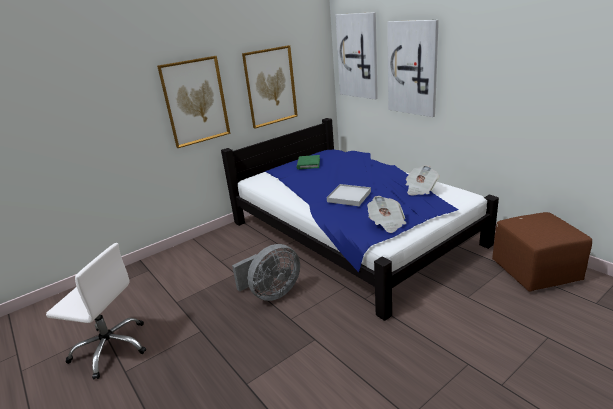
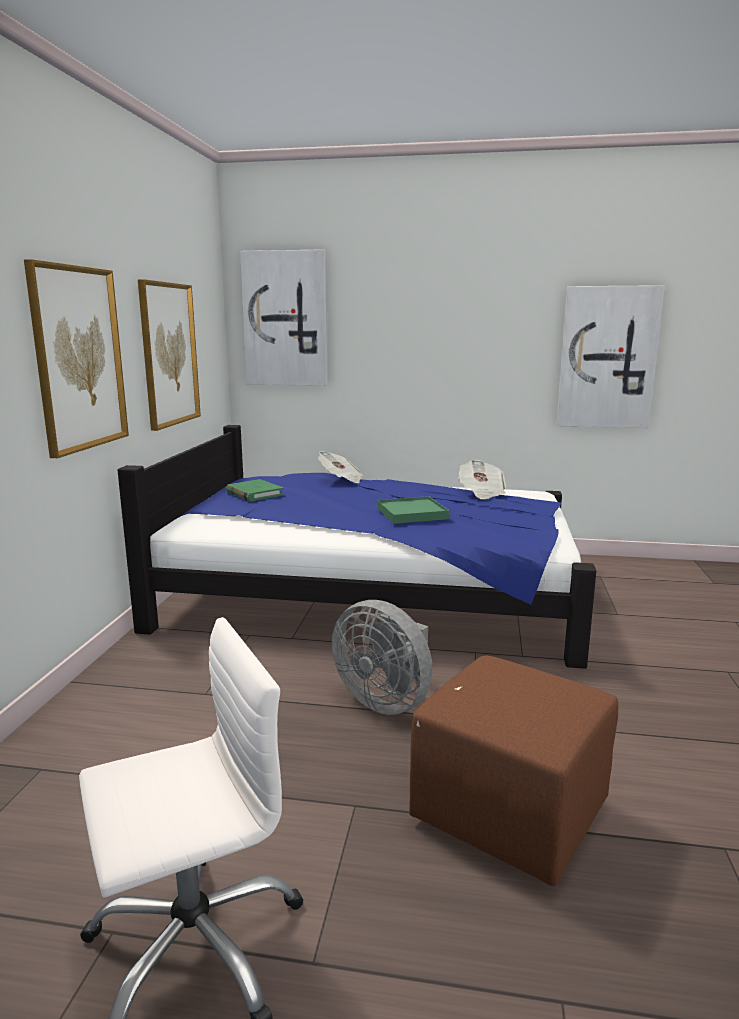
camera: 45 degrees left, 10 degrees down
(272, 293) = (385, 700): grey fan -> grey fan turned 120 degrees clockwise
(349, 197) = (411, 513): white tray -> green tray
(386, 223) = (522, 526): newspaper -> newspaper (341, 479)
(412, 68) = (396, 333): picture -> picture (607, 358)
(534, 271) = (628, 573): brown ottoman -> brown ottoman (507, 812)

